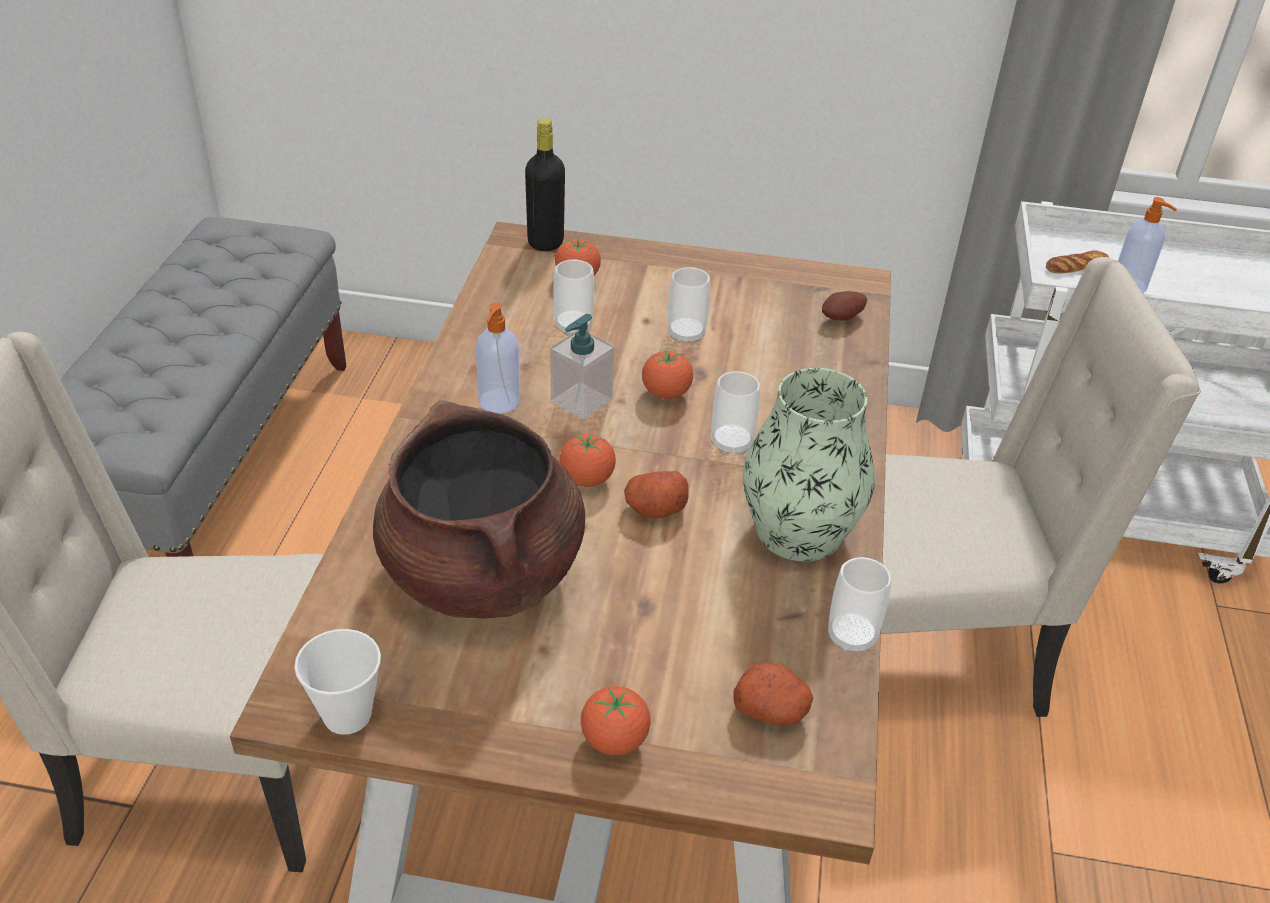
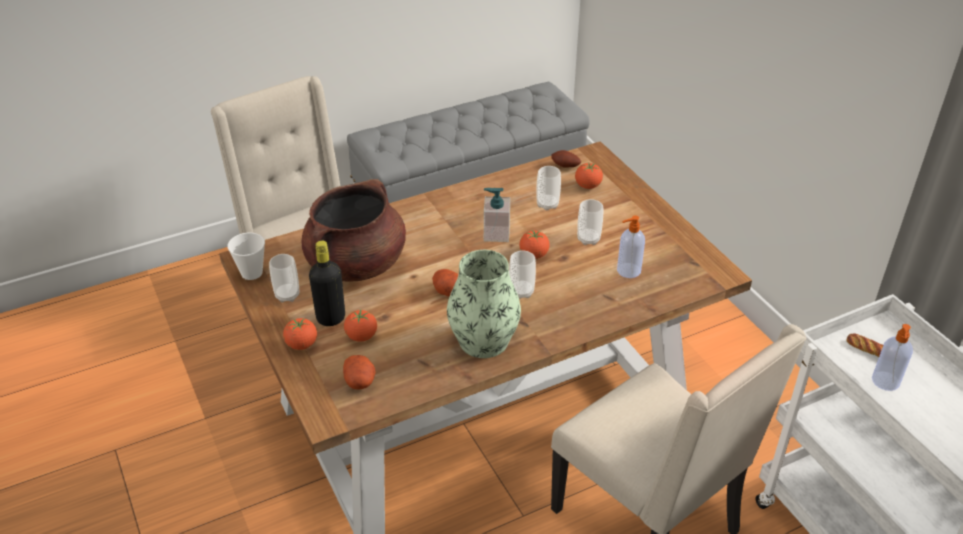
camera: 55 degrees right, 0 degrees up
(498, 402) = (466, 213): soap dispenser -> soap dispenser (627, 271)
(545, 242) = (603, 162): black bottle -> black bottle (331, 318)
(587, 479) = (444, 262): tomato -> tomato (361, 336)
(843, 319) = (677, 282): potato -> potato (565, 166)
(851, 637) = (429, 387): cup -> cup (287, 295)

